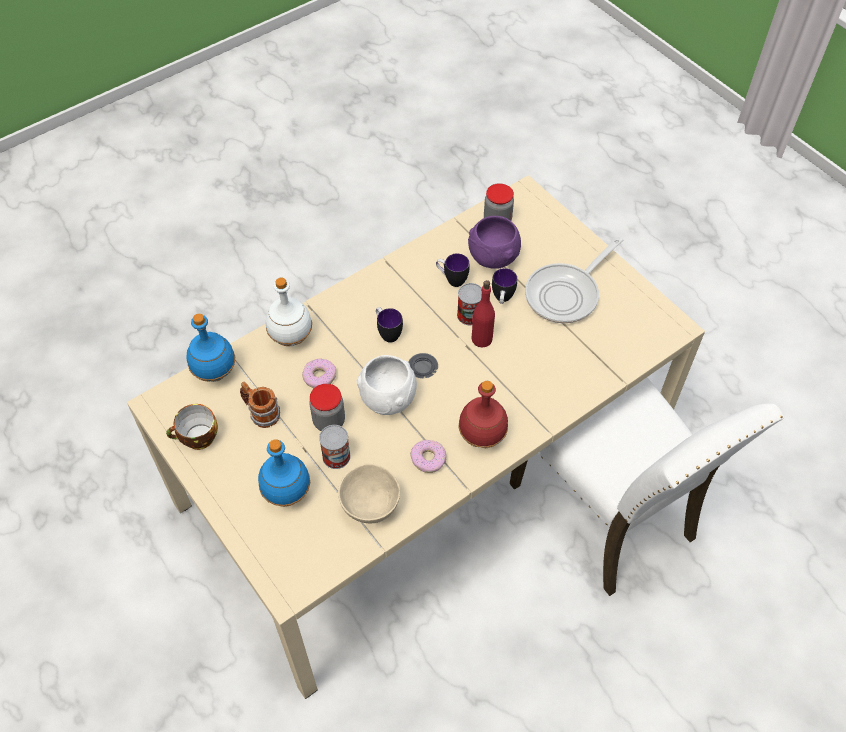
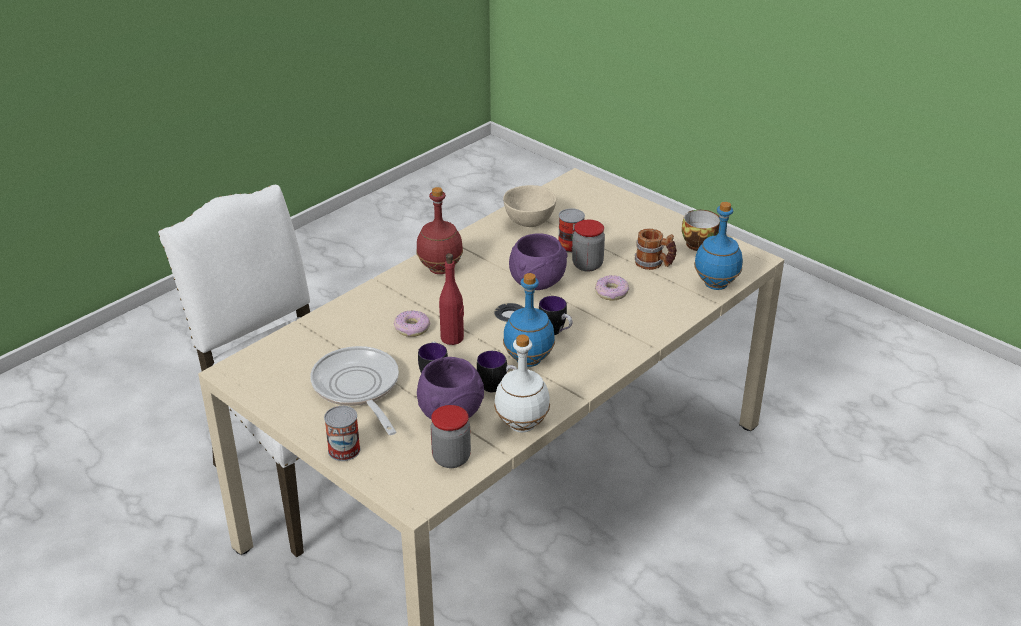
camera: 170 degrees right, 20 degrees down
(287, 493) = (603, 222): blue bottle -> blue bottle (529, 361)
(291, 337) = (656, 318): white bottle -> white bottle (522, 425)
(387, 399) = (538, 284): white bowl -> purple bowl
(428, 459) = (487, 252): donut -> donut (412, 328)
(469, 315) = (469, 357): can -> can (344, 450)
(566, 294) = (358, 388): frying pan -> frying pan turned 60 degrees counterclockwise

